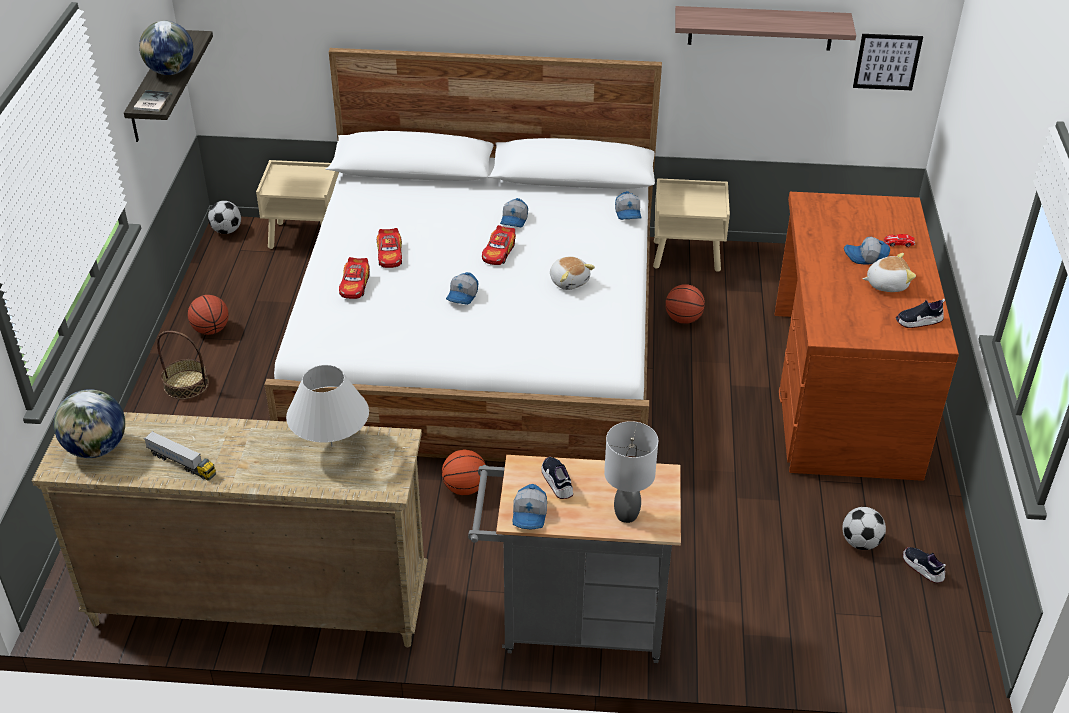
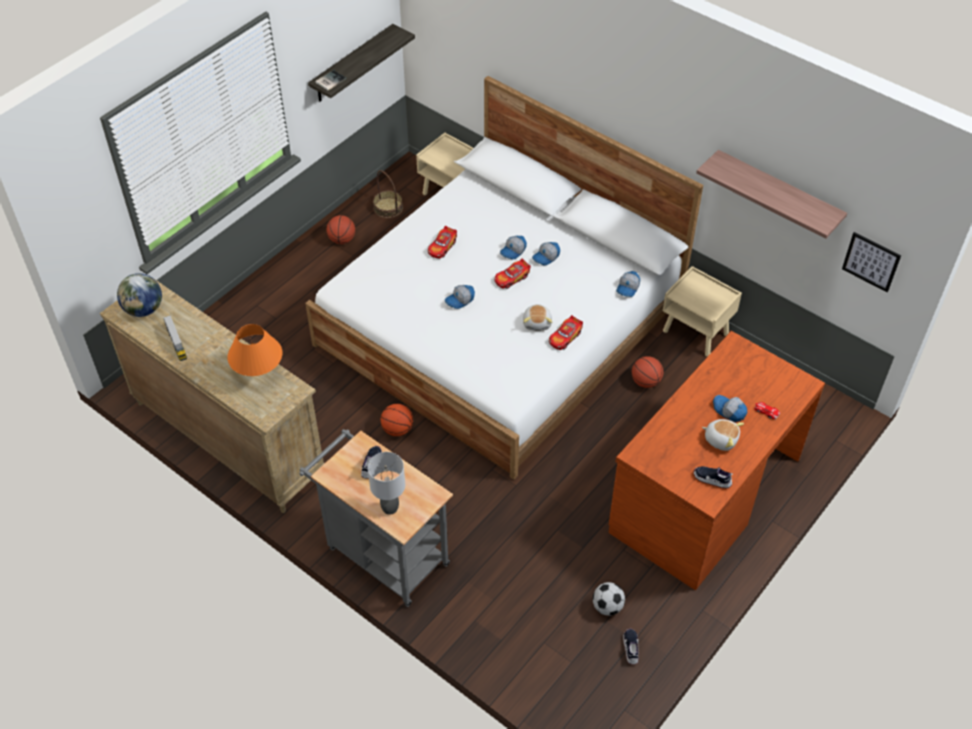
camera: 35 degrees right, 10 degrees up
(170, 71) = (361, 60): globe -> none
(186, 384) = (299, 272): basket -> basket (388, 208)
(226, 230) = (408, 168): football -> none
(331, 446) = (259, 373): white table lamp -> orange table lamp
(355, 285) = (400, 260): toy car -> toy car (565, 337)
(530, 515) = (337, 477): cap -> cap (513, 251)

